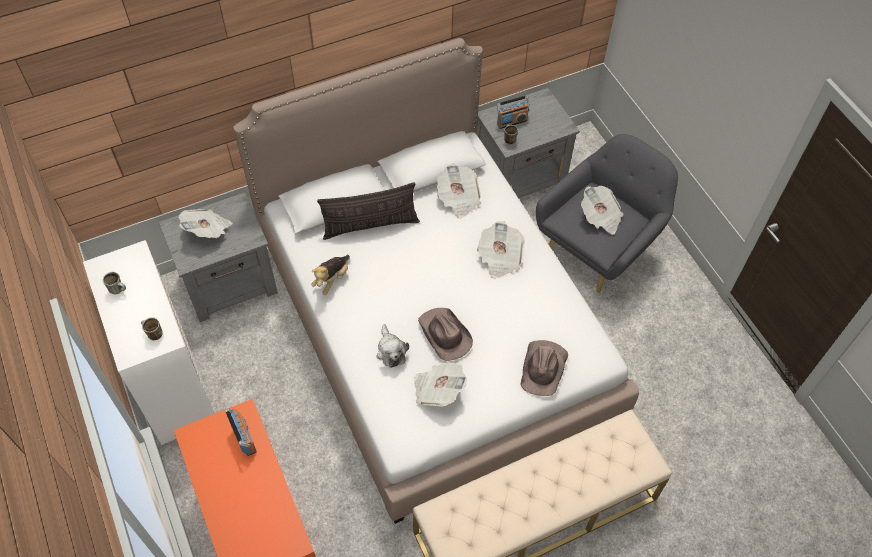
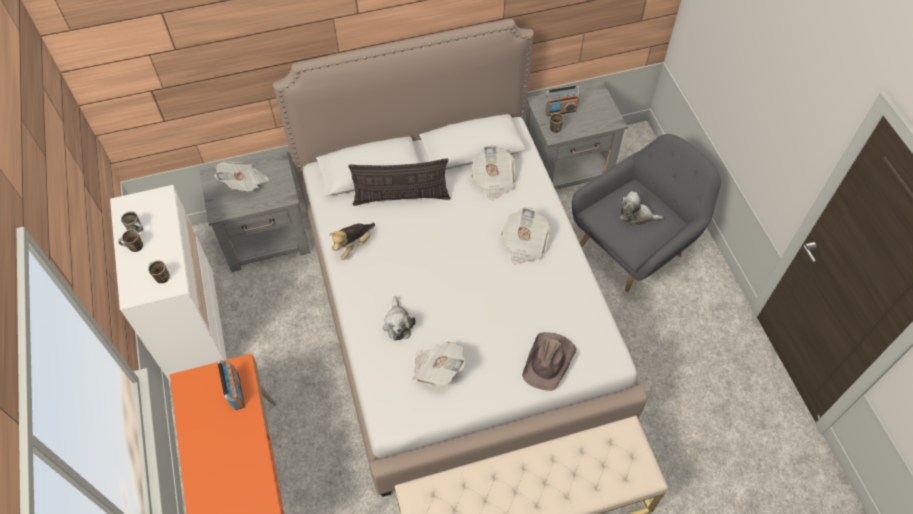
camera: 10 degrees right, 0 degrees up
(119, 308) = (133, 248): none -> mug
(444, 335) = (454, 314): brown hat -> none
(600, 217) = (636, 216): newspaper -> plush toy

